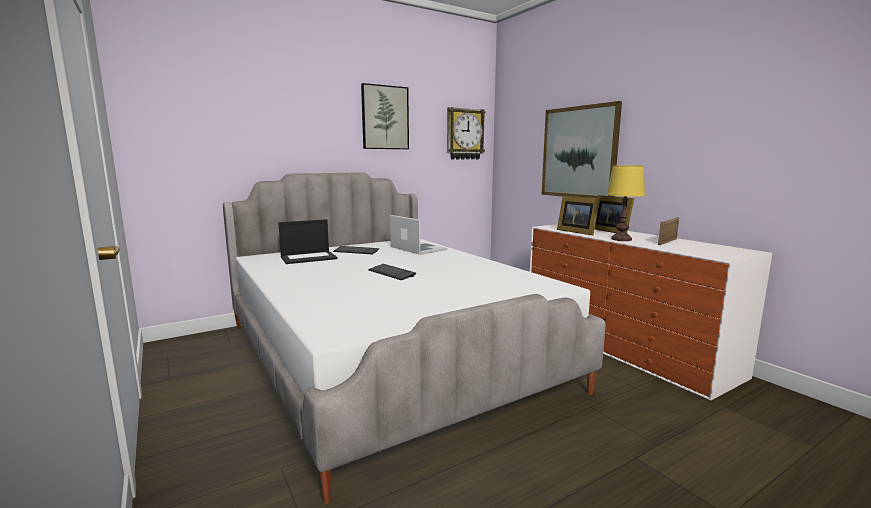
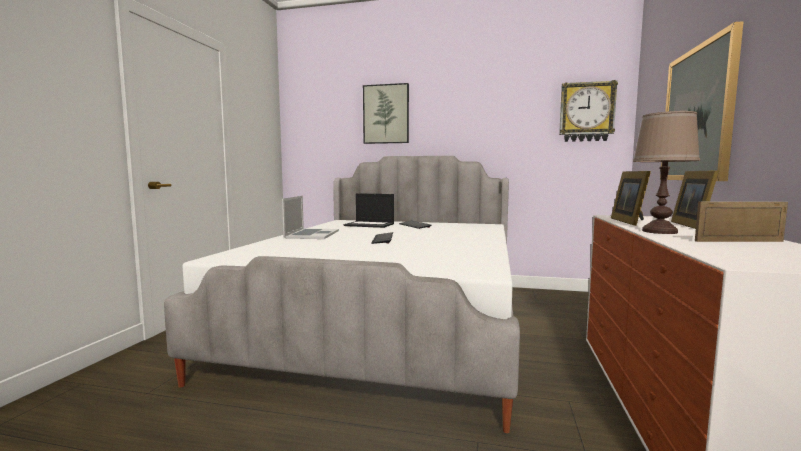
camera: 45 degrees right, 5 degrees down
(385, 117) = (482, 102): picture -> picture (386, 114)
(417, 248) = (470, 230): laptop -> laptop (312, 234)
(621, 239) = (659, 231): yellow table lamp -> brown table lamp

